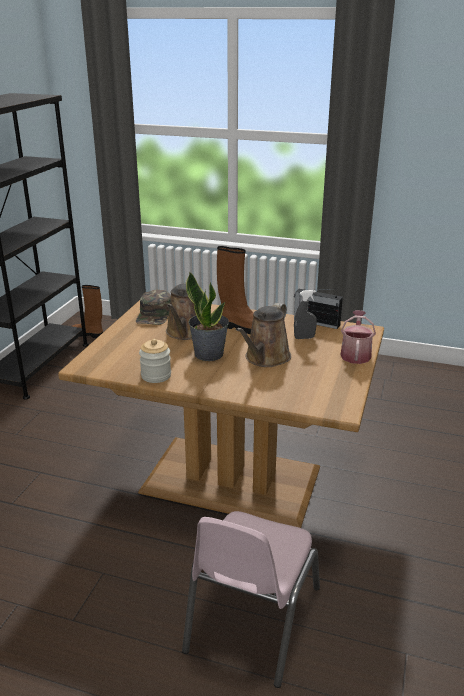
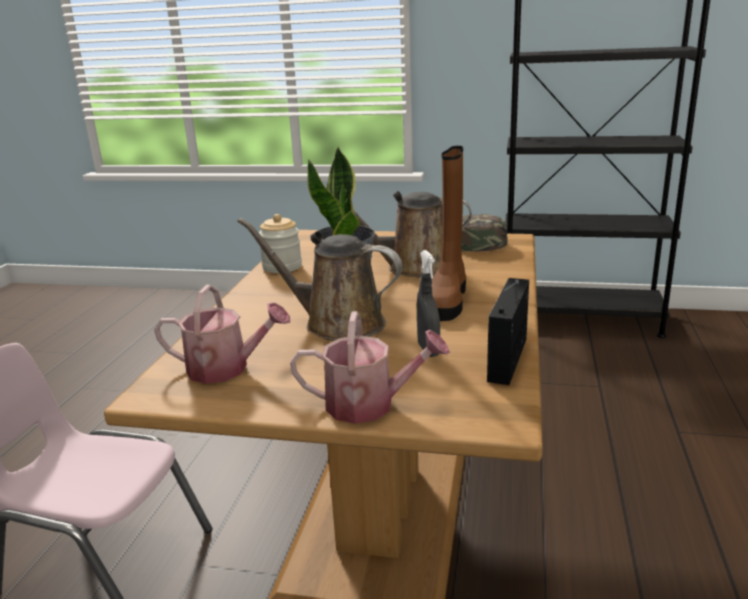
camera: 85 degrees right, 5 degrees down
(88, 334) = (692, 331): brown boot -> none
(316, 390) = (226, 369): none -> watering can

